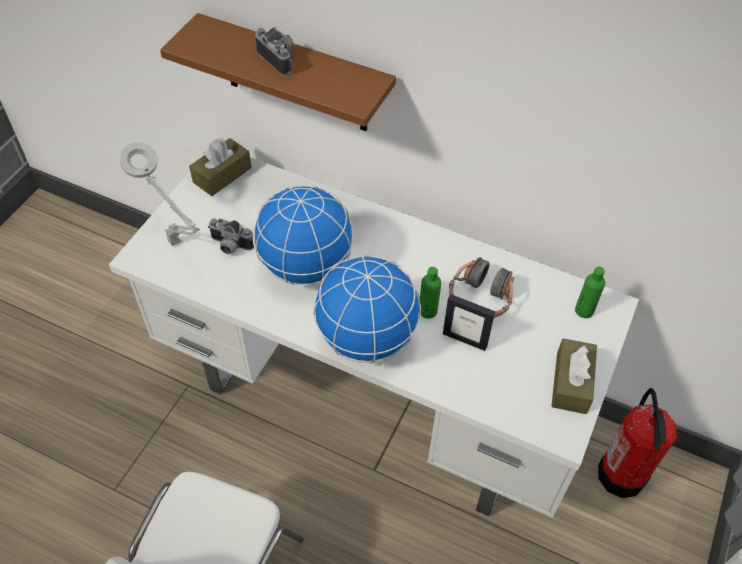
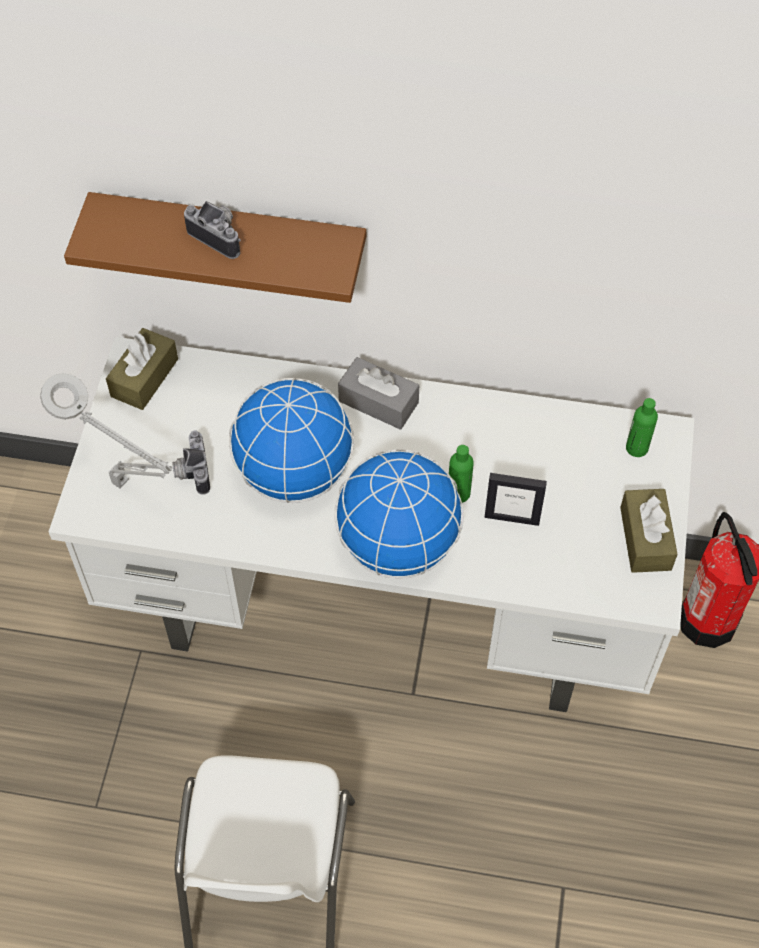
camera: 15 degrees left, 5 degrees up
(229, 246) = (191, 471): camera -> camera turned 75 degrees clockwise
(388, 230) = (378, 402): none -> grey tissue box
(480, 298) = (514, 462): headphones -> none

